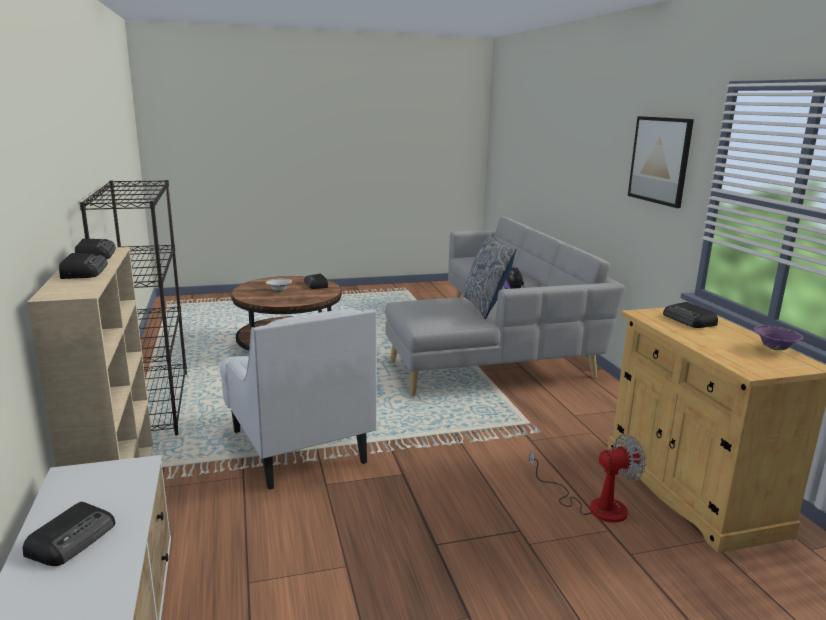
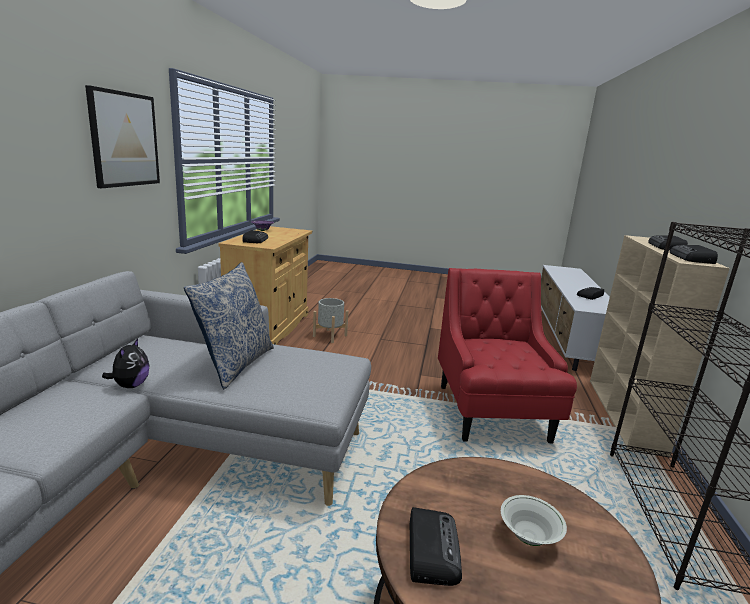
camera: 155 degrees left, 0 degrees up
(297, 446) = (492, 414): white armchair -> red armchair
(594, 505) = (330, 336): fan -> grey planter

